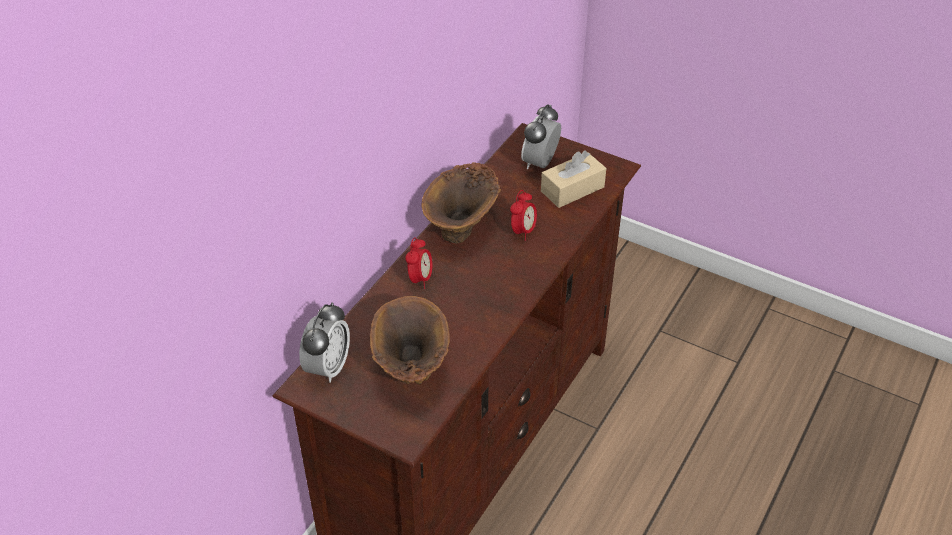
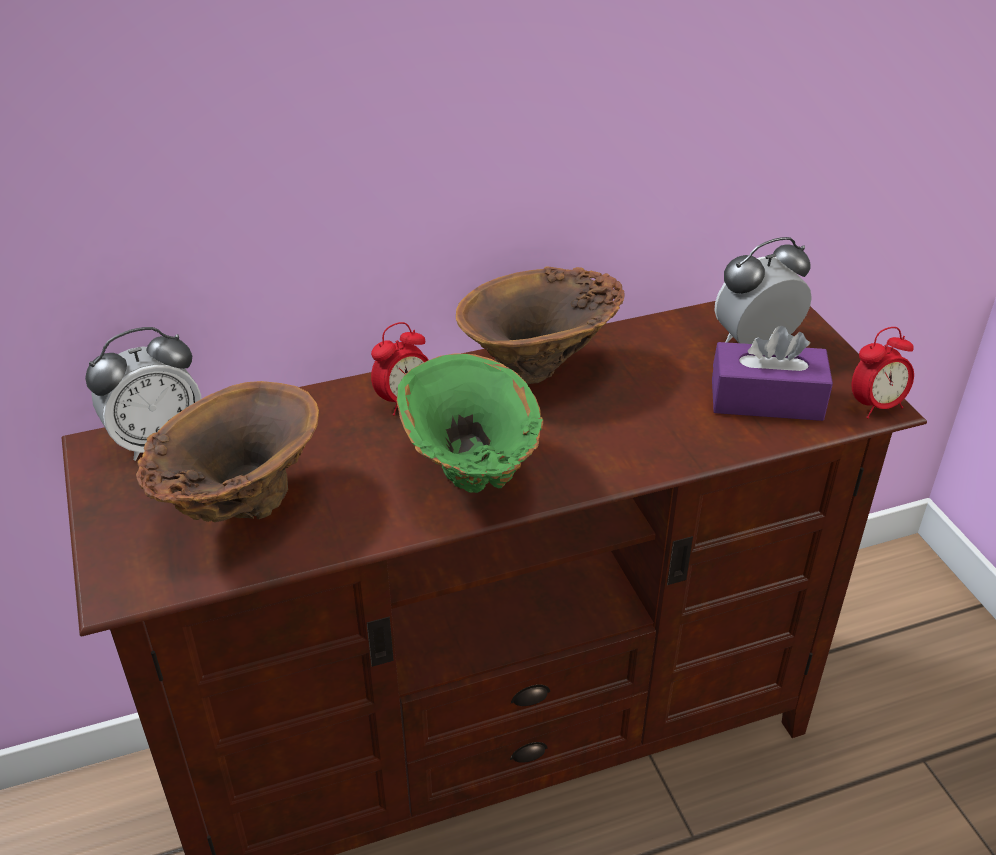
camera: 40 degrees right, 5 degrees down
(494, 298) = (469, 480): none -> green vase
(523, 231) = (621, 416): alarm clock -> alarm clock (875, 406)
(572, 189) = (766, 399): beige tissue box -> purple tissue box

